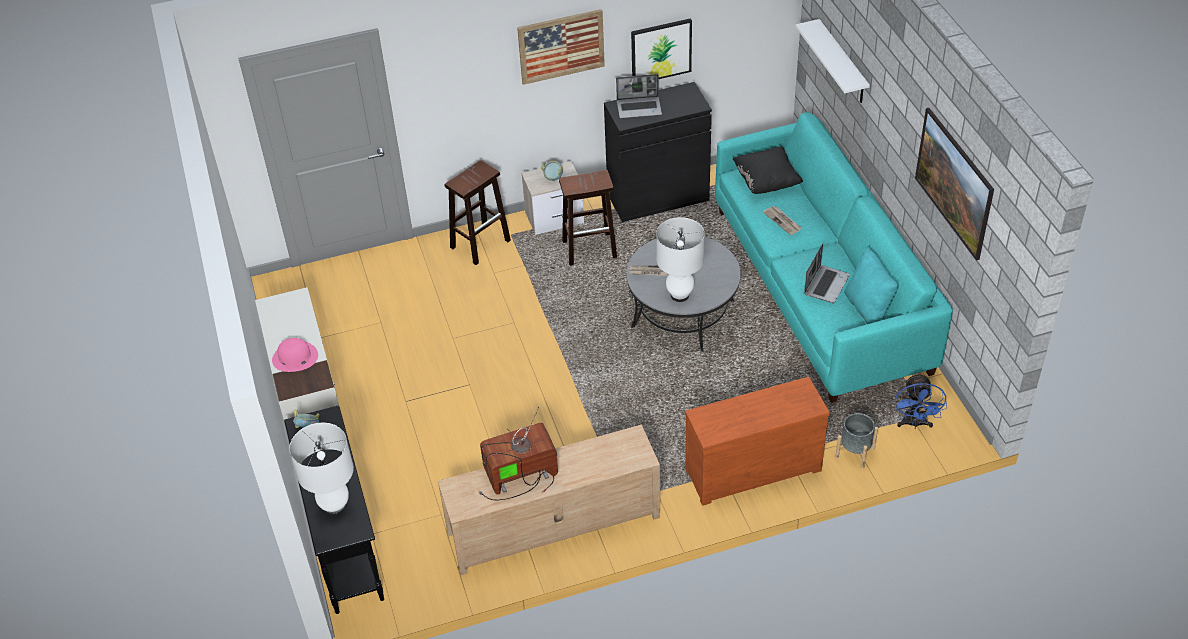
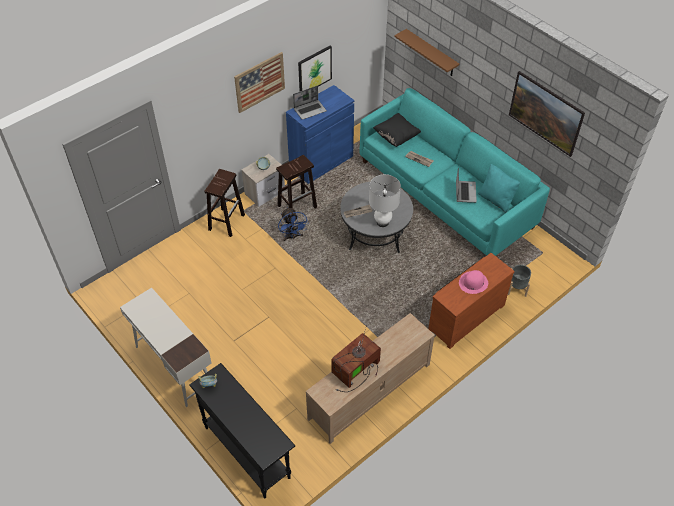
camera: 25 degrees left, 5 degrees up
(295, 357) = (170, 338): pink hat -> pink hat (473, 283)
(335, 507) = (257, 433): white table lamp -> none
(658, 197) = (321, 162): black cabinet -> blue cabinet
(842, 63) = (431, 53): white shelf -> brown shelf
(914, 424) = (539, 260): blue fan -> blue fan (292, 237)

